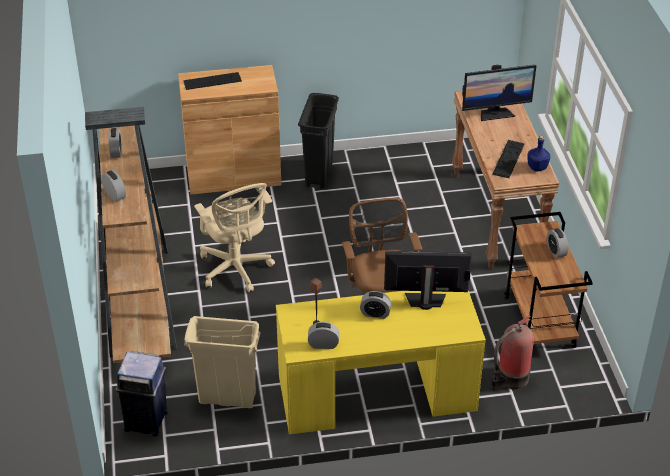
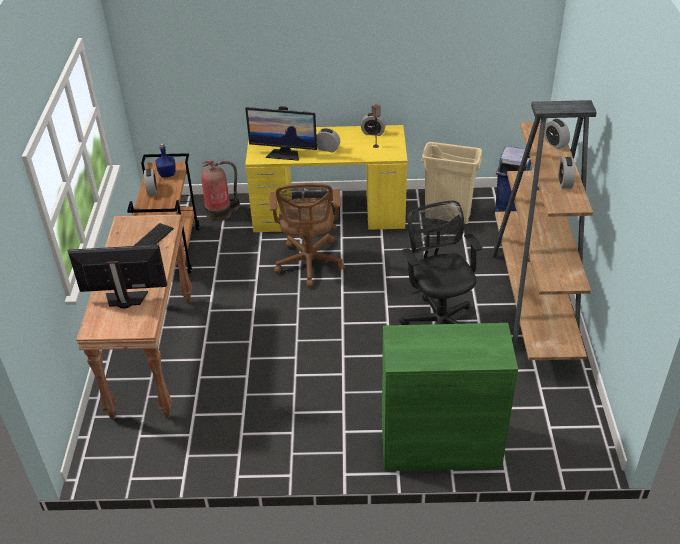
camera: 170 degrees left, 0 degrees up
(212, 81) = (469, 349): keyboard -> none
(233, 176) = (440, 446): brown cabinet -> green cabinet
(236, 269) = (439, 322): beige office chair -> black office chair
(319, 174) = (332, 437): black trash can -> none
(537, 167) = (124, 232): blue bottle -> blue bottle (167, 174)

